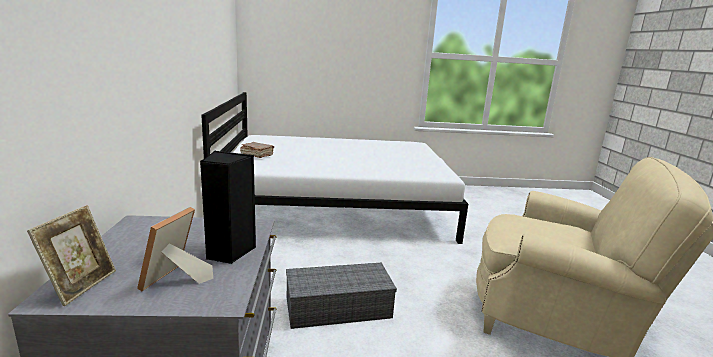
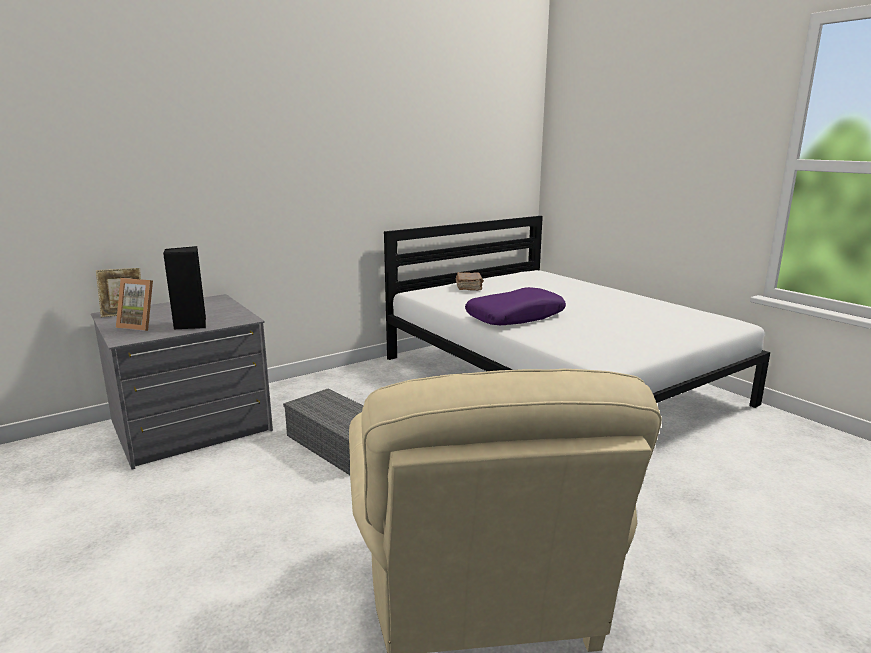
camera: 60 degrees right, 0 degrees up
(176, 281) = (141, 325): picture frame -> picture frame turned 150 degrees counterclockwise
(342, 166) = (515, 317): none -> purple pillow

